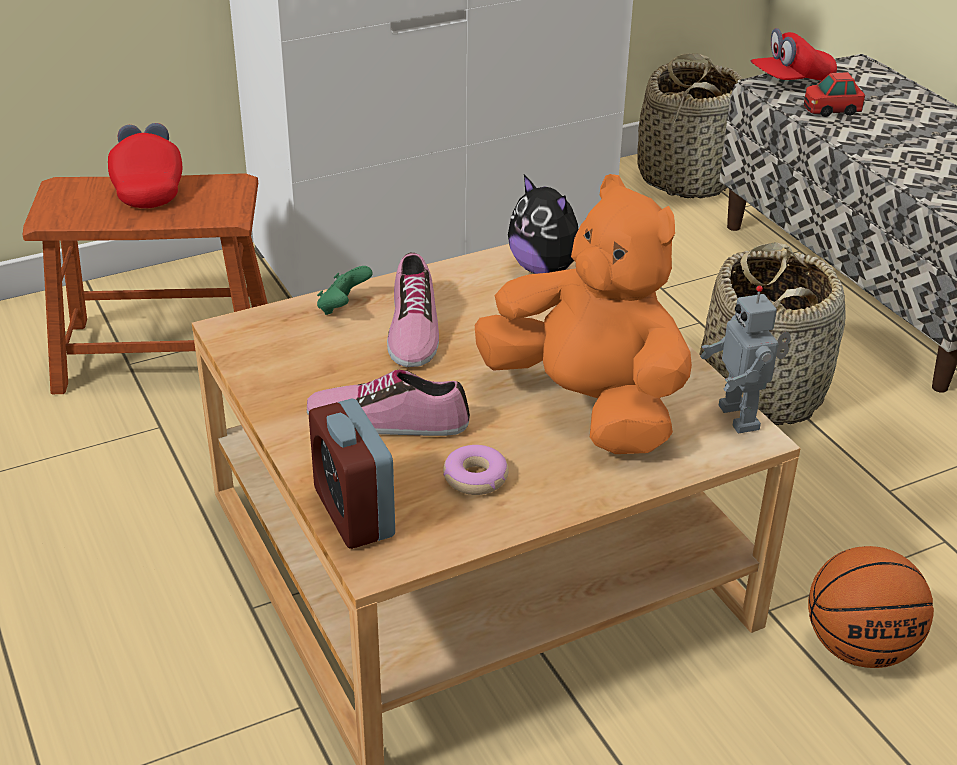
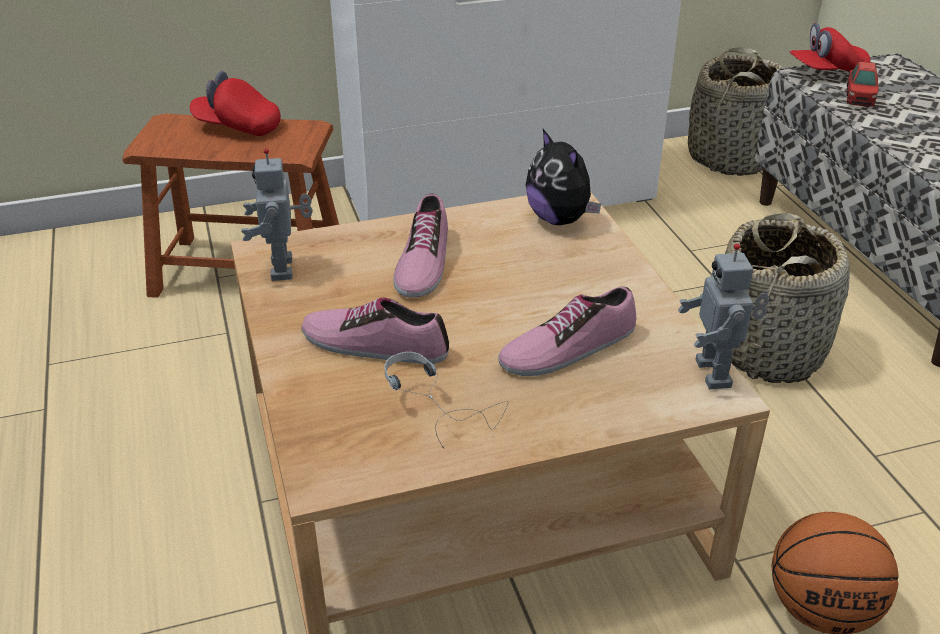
camera: 10 degrees right, 0 degrees up
(148, 187) = (237, 127): red cap -> red cap turned 75 degrees counterclockwise
(263, 348) = (284, 269): none -> toy robot
(343, 307) = (366, 239): green game controller -> none
(354, 513) = (316, 430): alarm clock -> none
(476, 478) = (441, 407): donut -> headphones
(588, 405) = (567, 347): orange plush toy -> shoe
(831, 110) = (859, 99): toy car -> toy car turned 75 degrees counterclockwise

